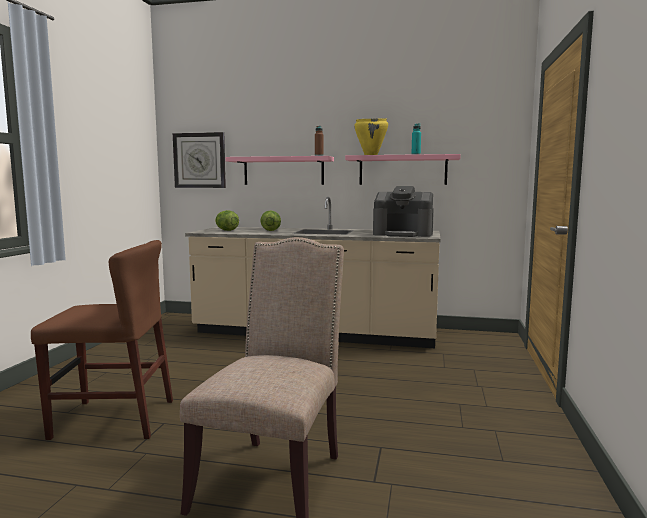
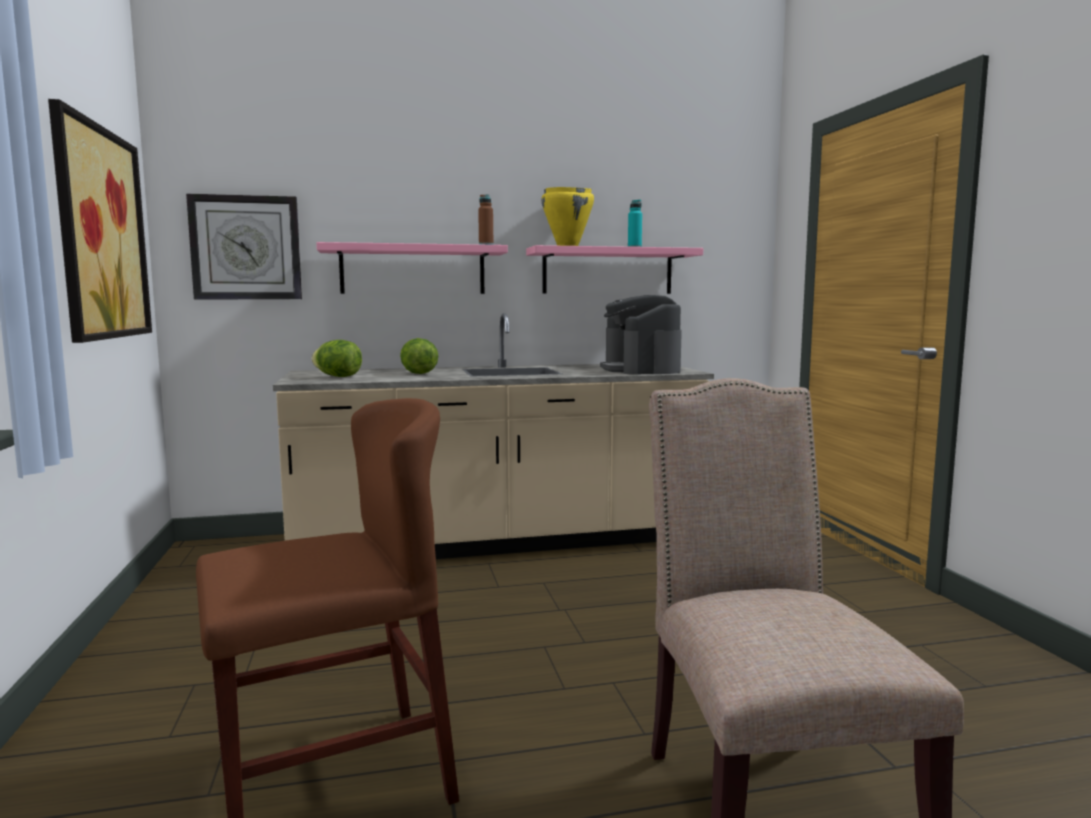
camera: 25 degrees left, 0 degrees up
(115, 157) = (101, 234): none -> picture
(403, 234) = (641, 369): coffee machine -> coffee machine turned 90 degrees clockwise

